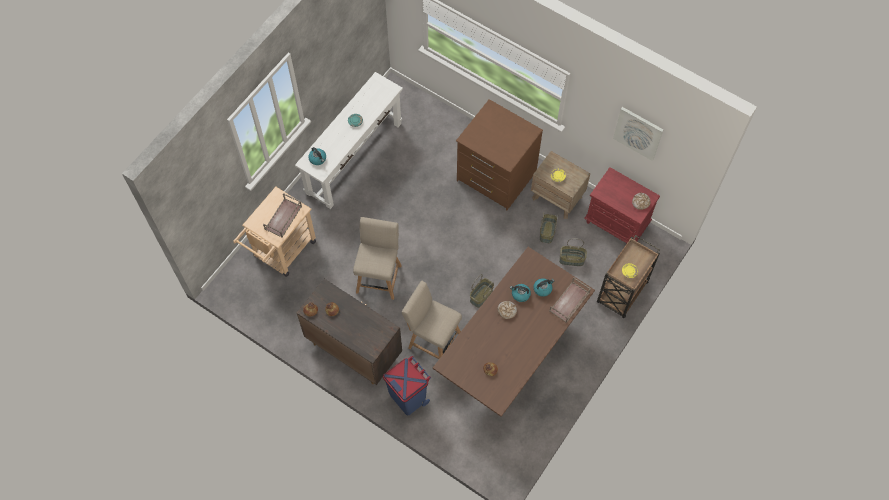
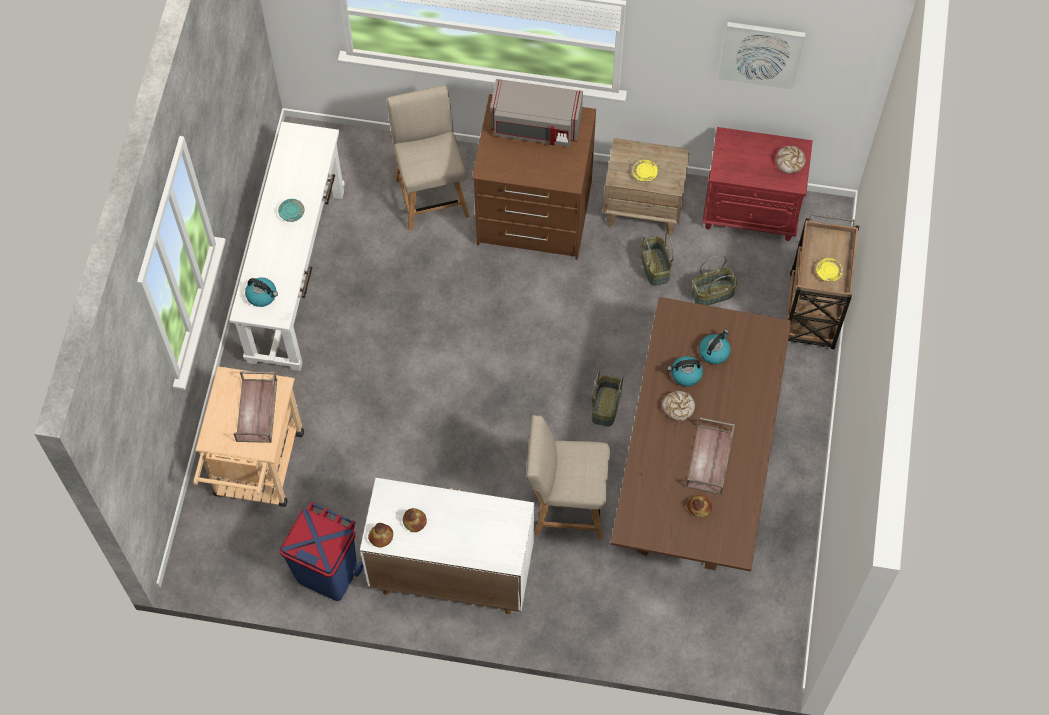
camera: 25 degrees left, 0 degrees up
(353, 349) = (451, 573): brown cabinet -> white cabinet
(379, 276) = (433, 443): beige chair -> beige chair (431, 194)
(408, 397) = (574, 610): blue trash can -> blue trash can (327, 573)
(504, 126) = (535, 126): none -> grey microwave
(569, 302) = (764, 355): brown tray -> brown tray (710, 460)

